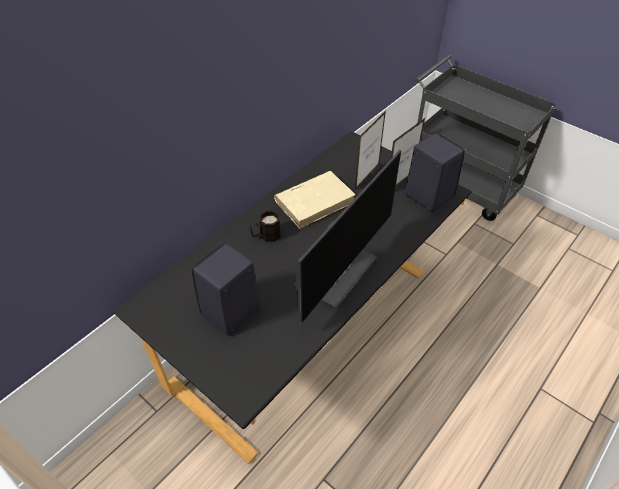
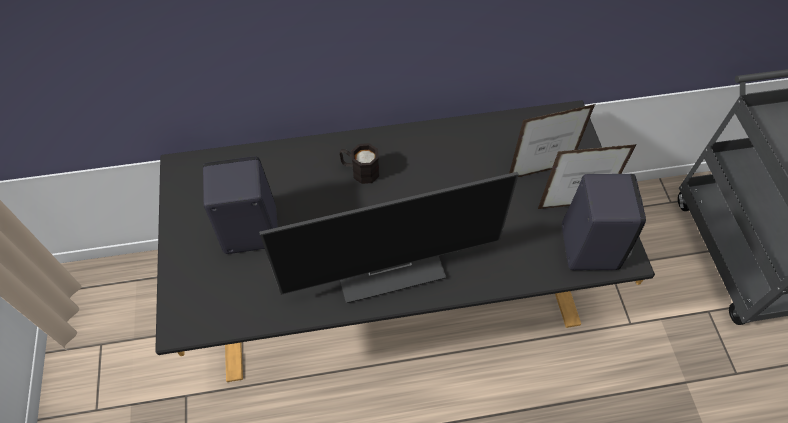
camera: 40 degrees right, 10 degrees up
(315, 201) = (449, 164): beige book -> none

